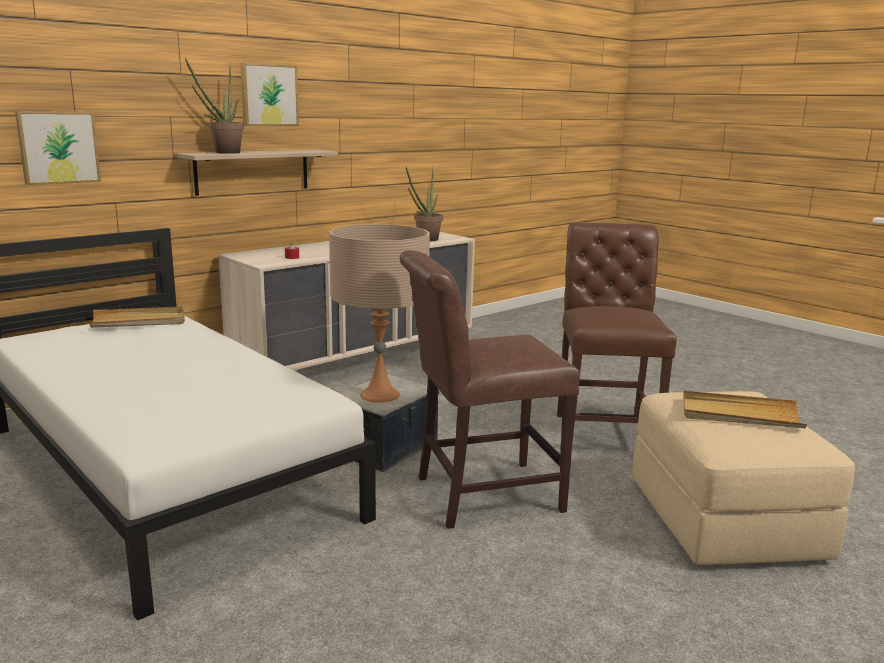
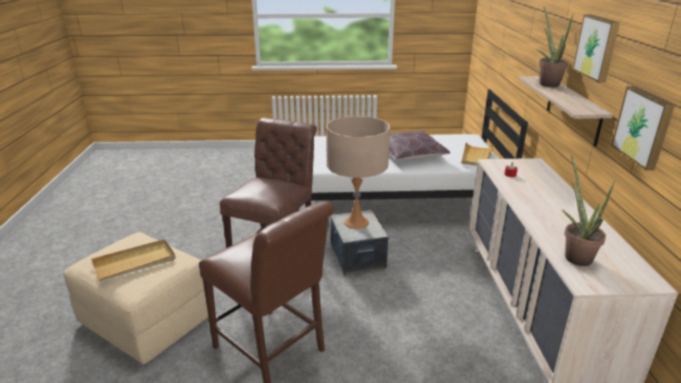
camera: 130 degrees right, 10 degrees up
(58, 147) = (520, 53): picture -> picture (644, 127)
(167, 355) = (410, 154): none -> brown pillow

